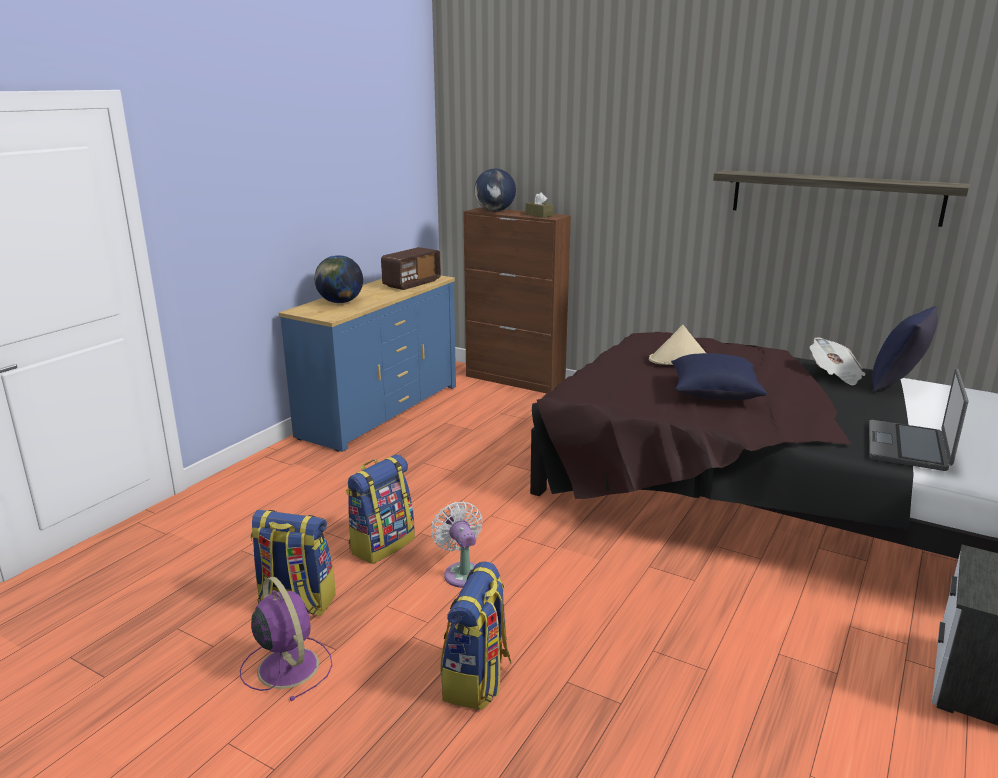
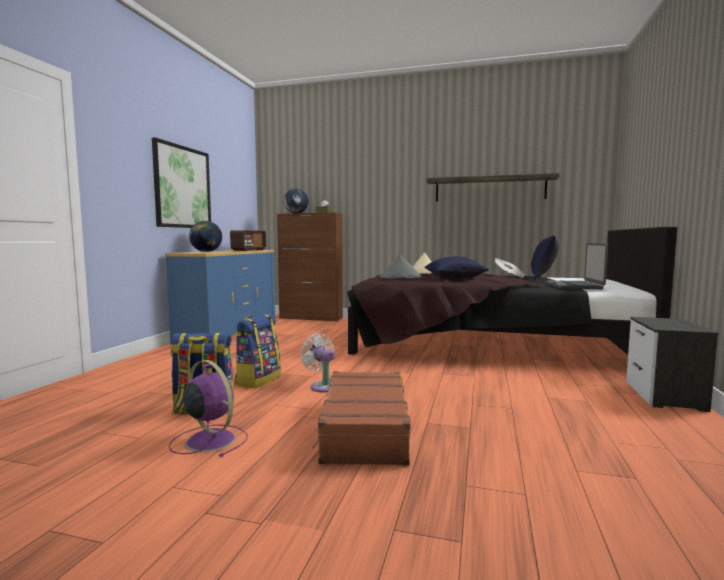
camera: 15 degrees left, 15 degrees down
(303, 201) = (182, 187): none -> picture
(477, 680) = (364, 429): backpack -> brown suitcase
(624, 380) = (400, 277): none -> grey hat

